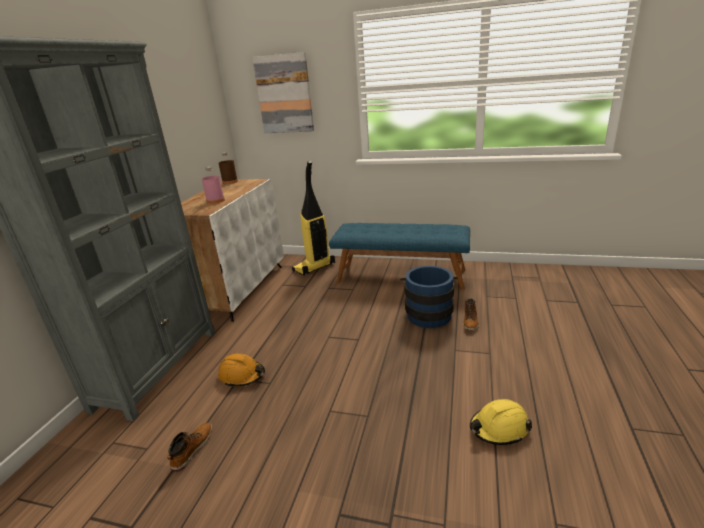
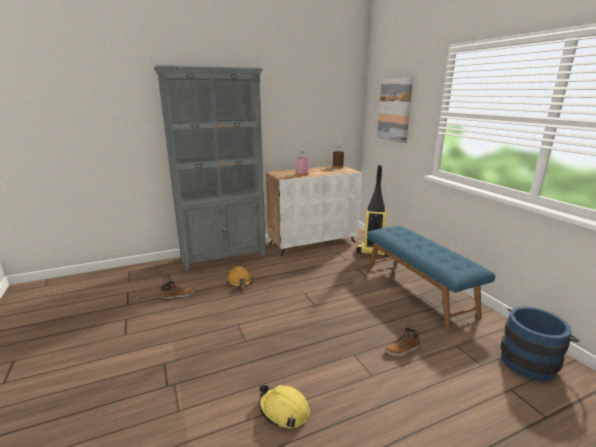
camera: 50 degrees right, 5 degrees down
(428, 313) = (385, 323): blue bucket -> blue bucket (530, 360)

